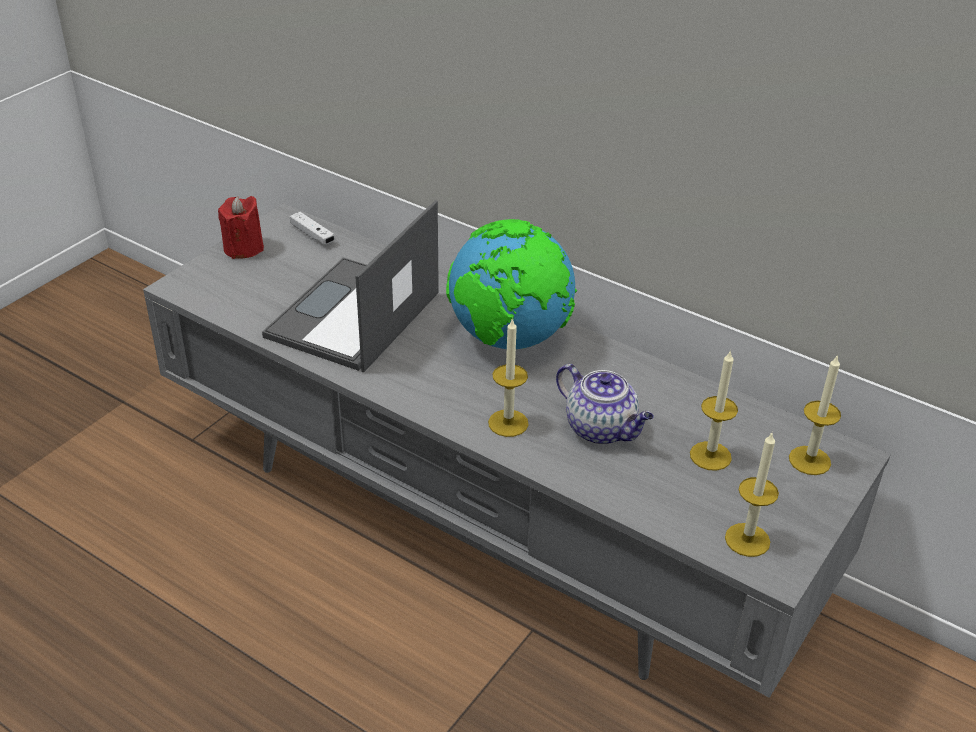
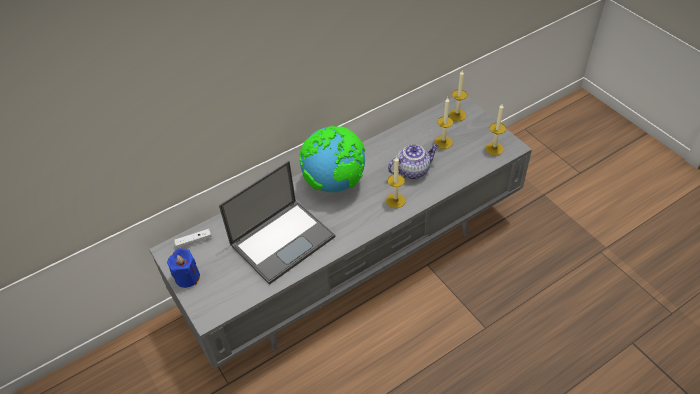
camera: 65 degrees left, 10 degrees up
(243, 248) = (187, 277): red candle -> blue candle
(353, 316) = (283, 240): laptop -> laptop turned 90 degrees counterclockwise

